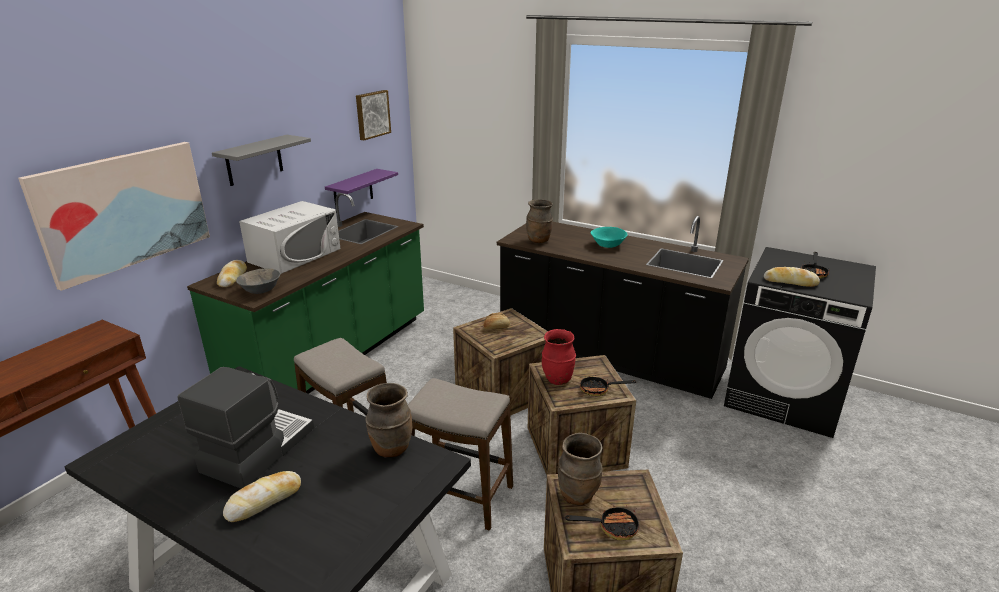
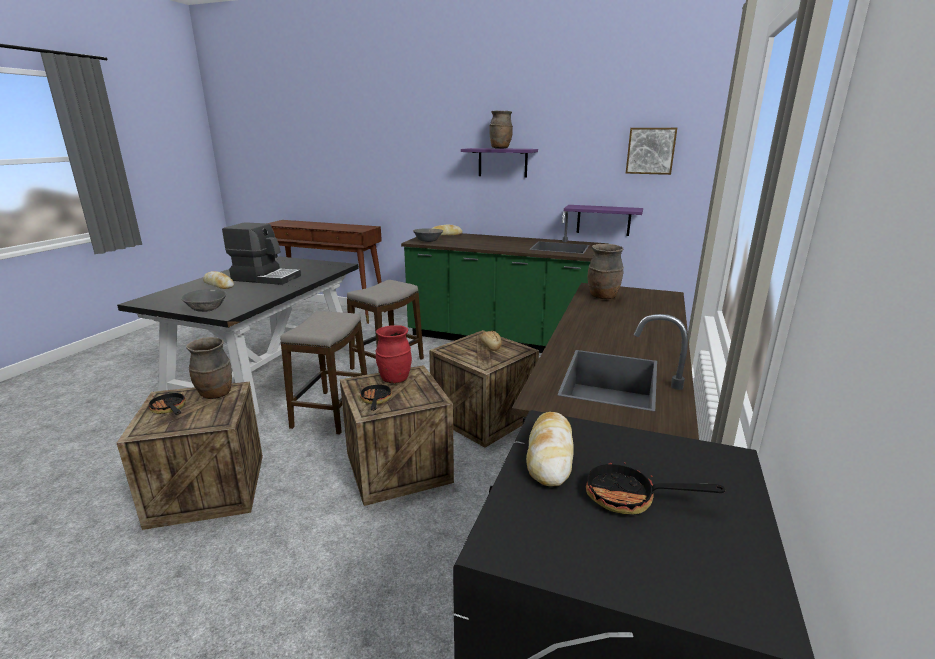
camera: 80 degrees right, 5 degrees down
(124, 210) = (407, 169): picture -> none
(254, 160) = (502, 162): grey shelf -> purple shelf
(295, 255) = (492, 240): white microwave -> none
(391, 448) = (251, 301): brown vase -> brown vase (500, 148)
(408, 488) = (206, 309): none -> grey bowl
(608, 245) = (630, 328): turquoise bowl -> none
(612, 527) = (169, 409): frying pan -> frying pan turned 150 degrees clockwise

